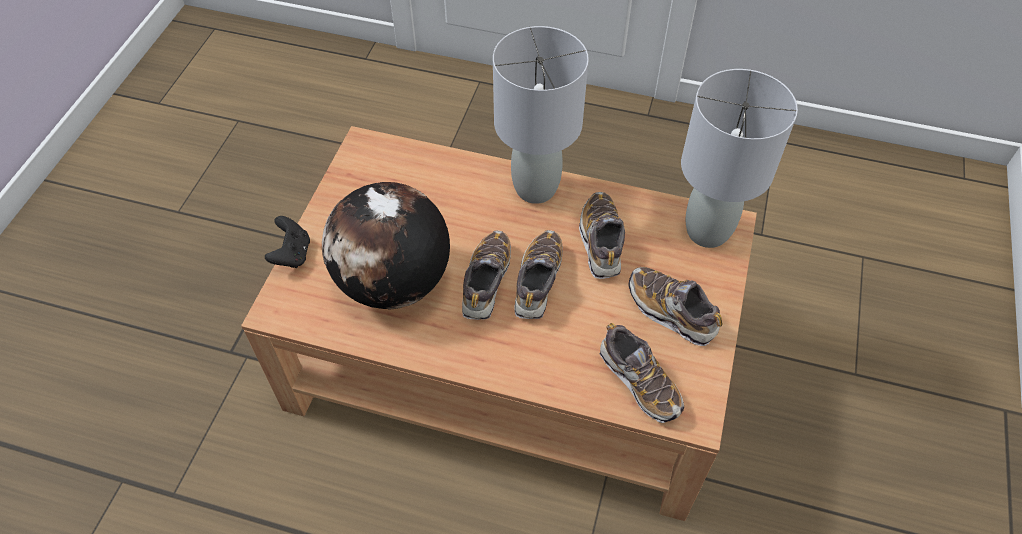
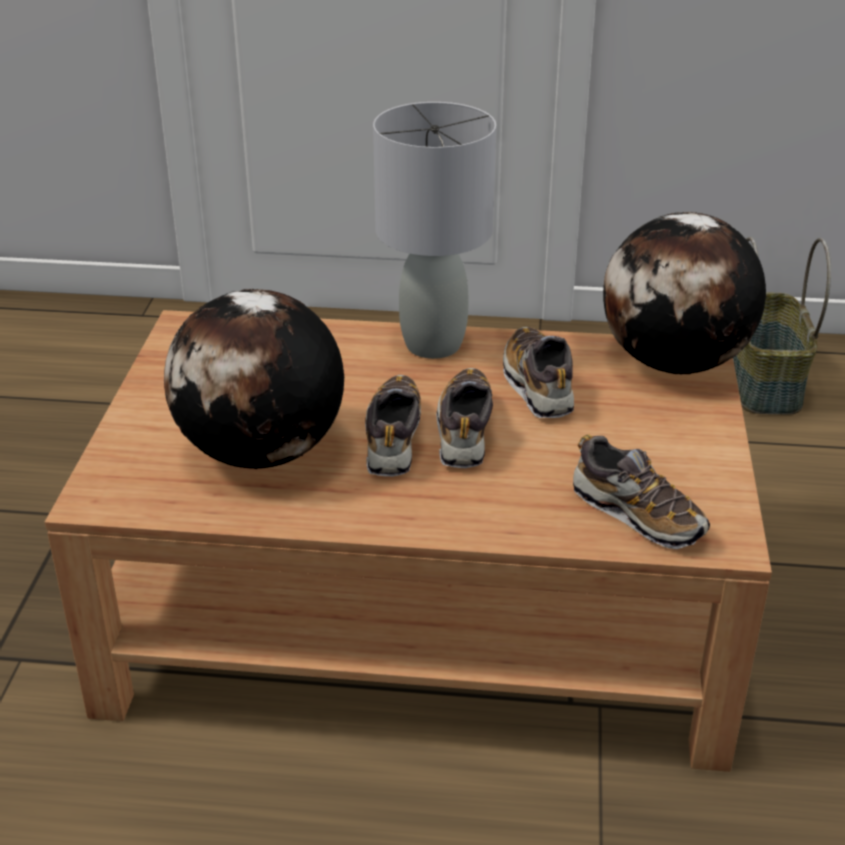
camera: 10 degrees left, 20 degrees down
(292, 254) = (106, 440): black game controller -> none
(671, 312) = (655, 442): shoe -> none
(708, 232) = (674, 363): grey table lamp -> globe
(802, 181) = (760, 382): none -> basket

